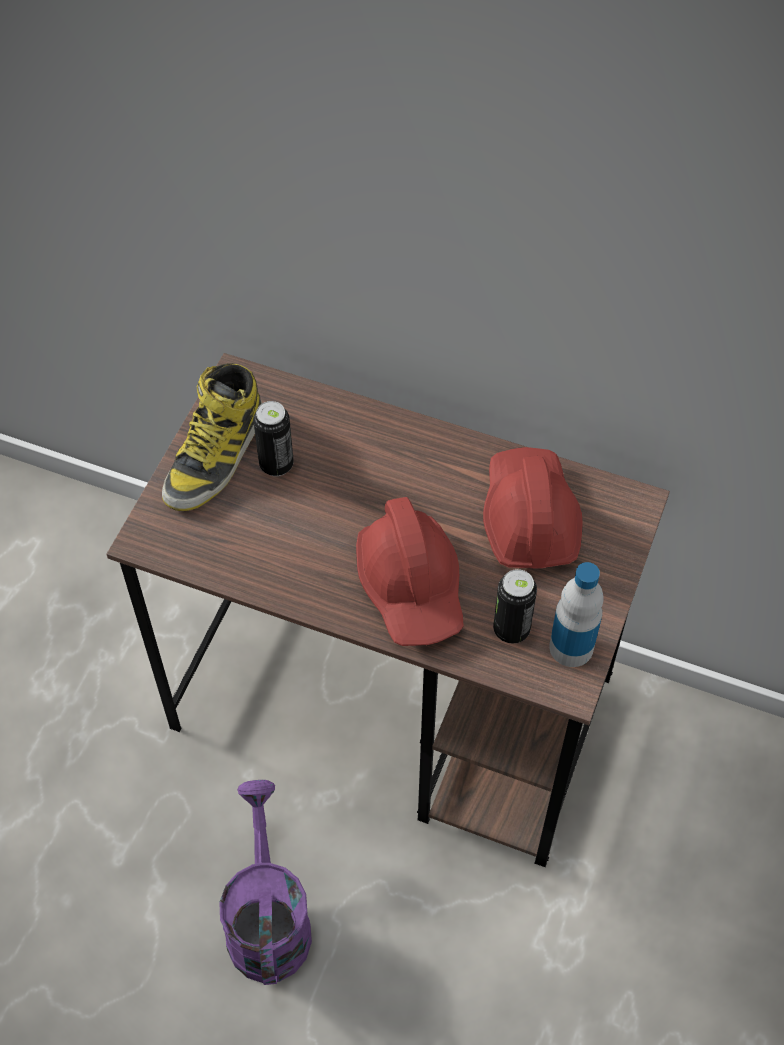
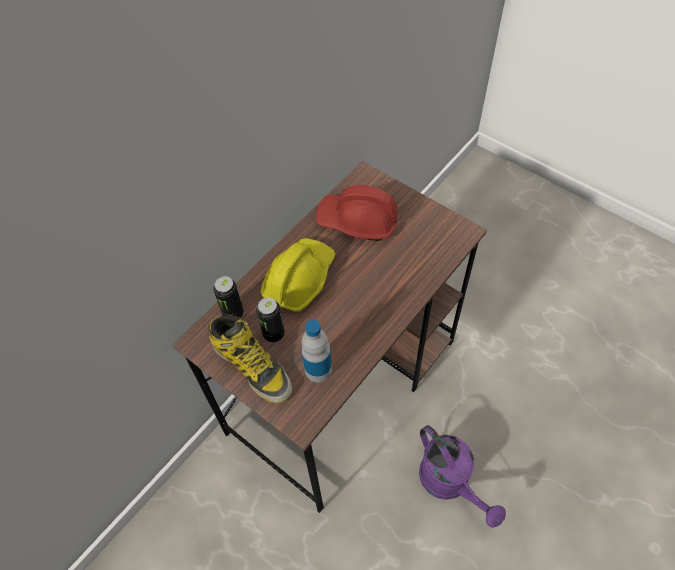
camera: 70 degrees left, 0 degrees up
(267, 918) = (450, 483): purple watering can -> purple watering can turned 135 degrees counterclockwise
(384, 468) = (299, 279): none -> yellow hard hat
(411, 586) = (384, 285): red hard hat -> none
(511, 629) = (425, 247): can -> can (233, 313)
(571, 647) = (443, 225): bottle -> bottle (318, 369)

